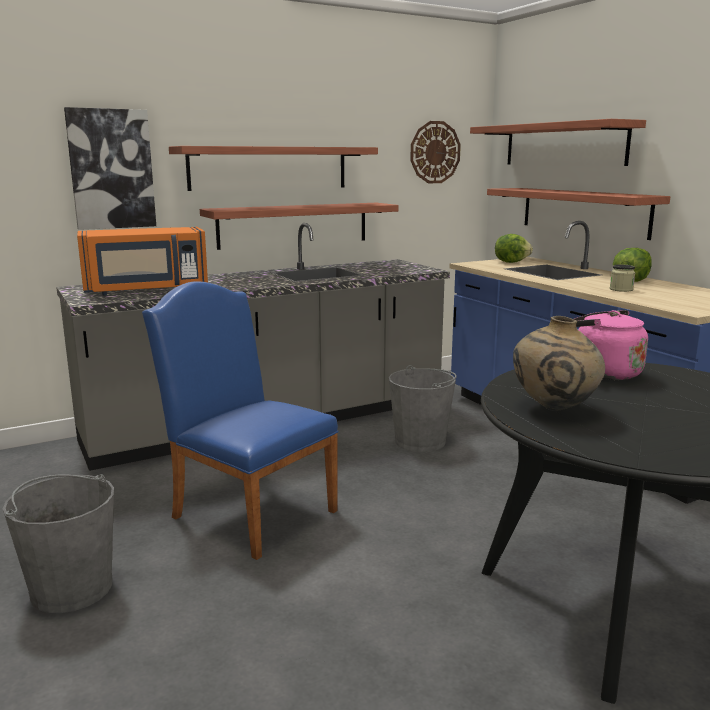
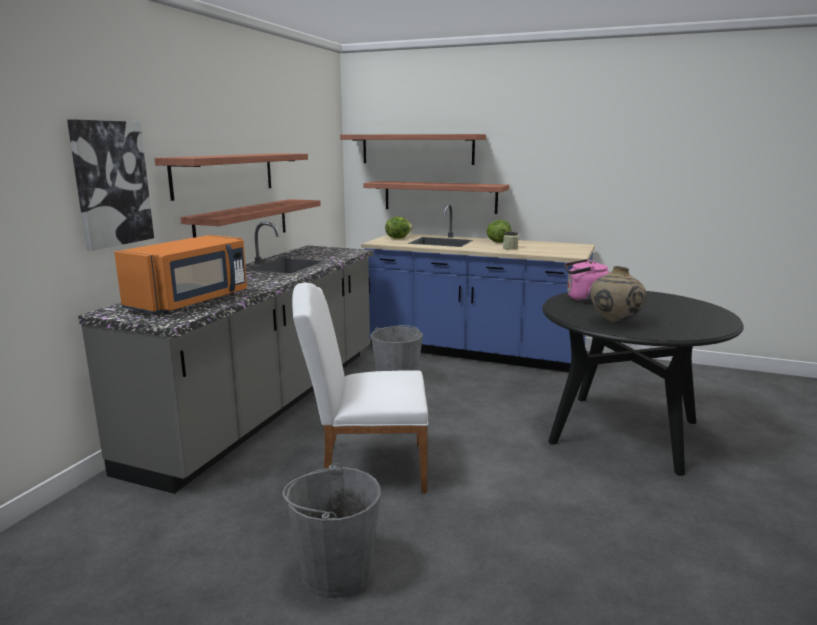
camera: 40 degrees left, 0 degrees up
(247, 510) = (364, 467): blue chair -> white chair
(435, 152) = (317, 155): wall clock -> none

